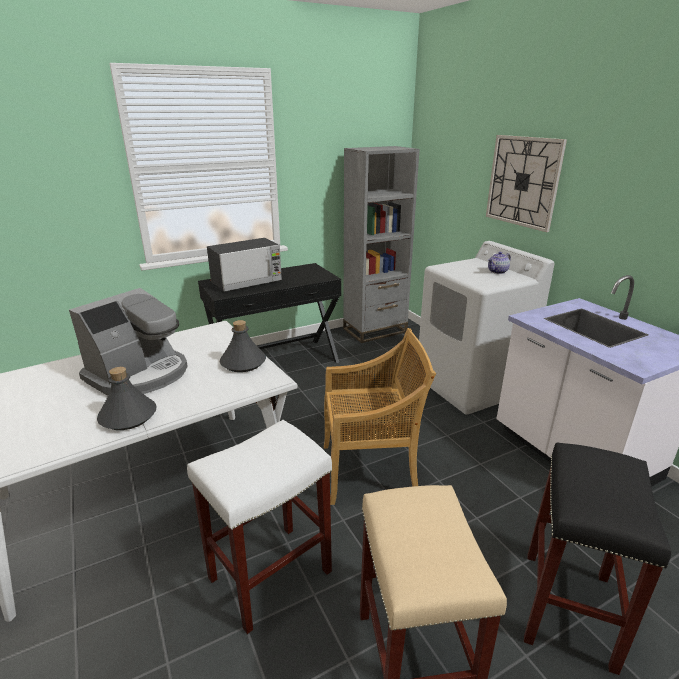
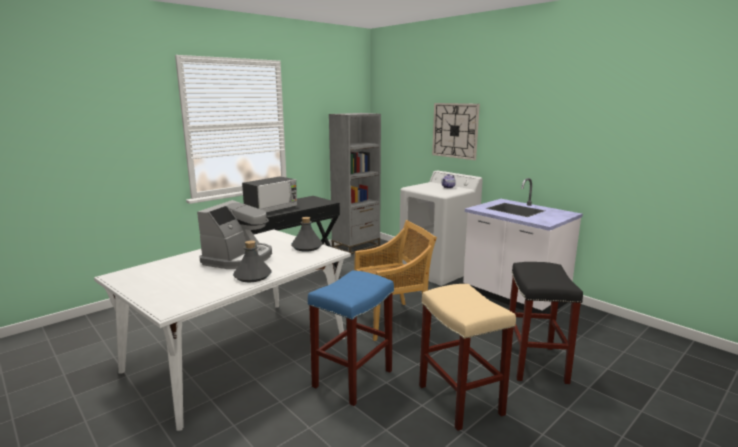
camera: 15 degrees left, 10 degrees down
(269, 576) = (352, 379): white stool -> blue stool

